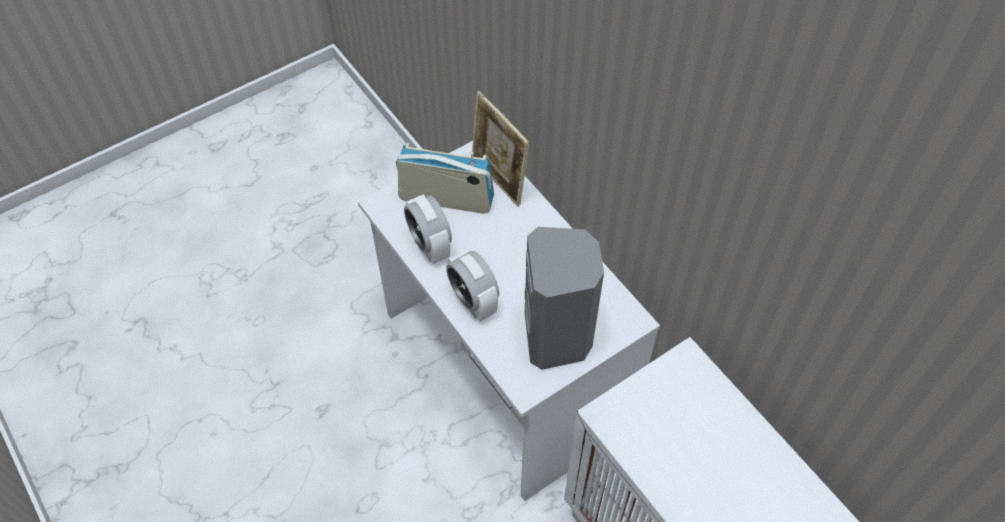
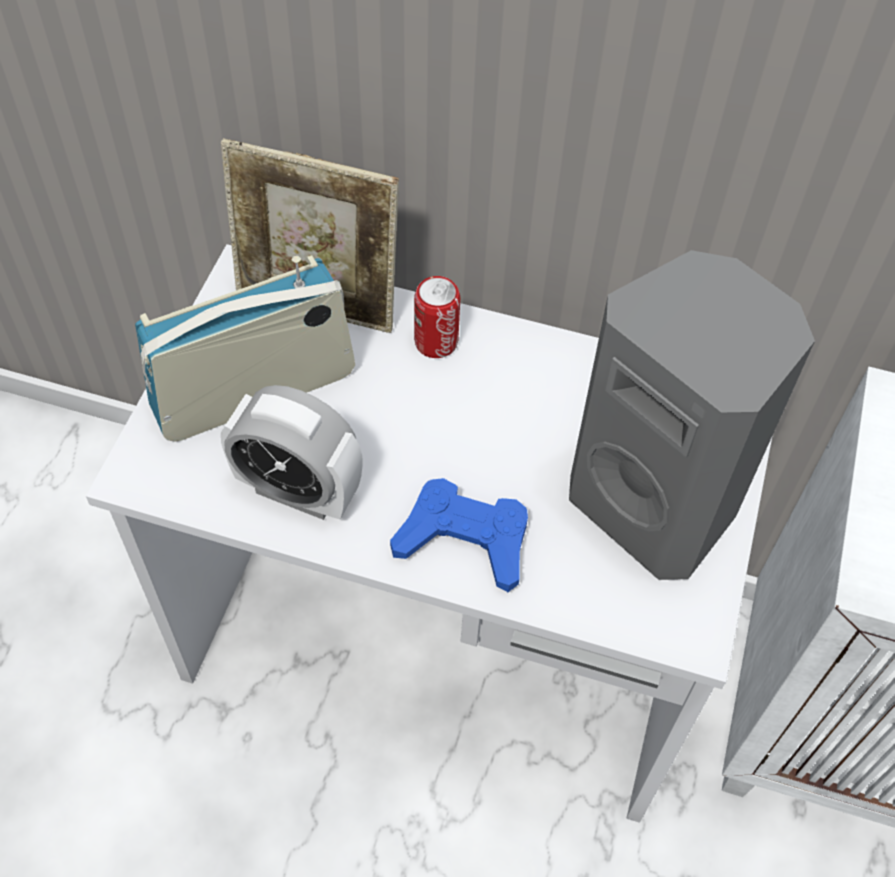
camera: 40 degrees left, 0 degrees up
(473, 301) = (464, 539): alarm clock -> blue game controller
(532, 221) = (436, 342): none -> can

